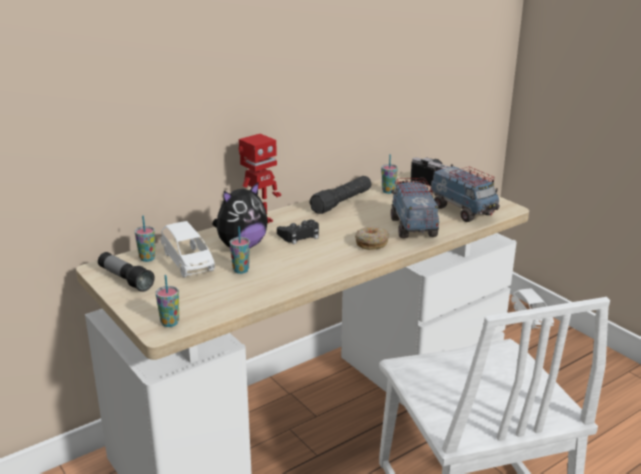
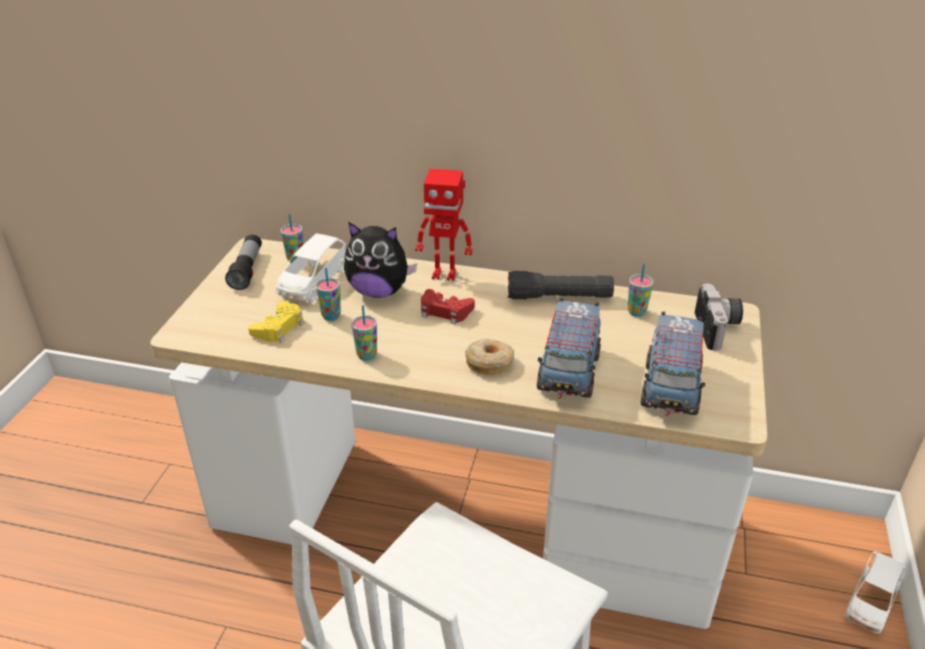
camera: 50 degrees right, 10 degrees up
(170, 323) = (197, 331): cup -> cup (367, 355)
(221, 292) = (279, 327): none -> yellow game controller
(300, 236) = (445, 311): black game controller -> red game controller
(413, 228) = (568, 373): toy truck -> toy truck turned 150 degrees clockwise

